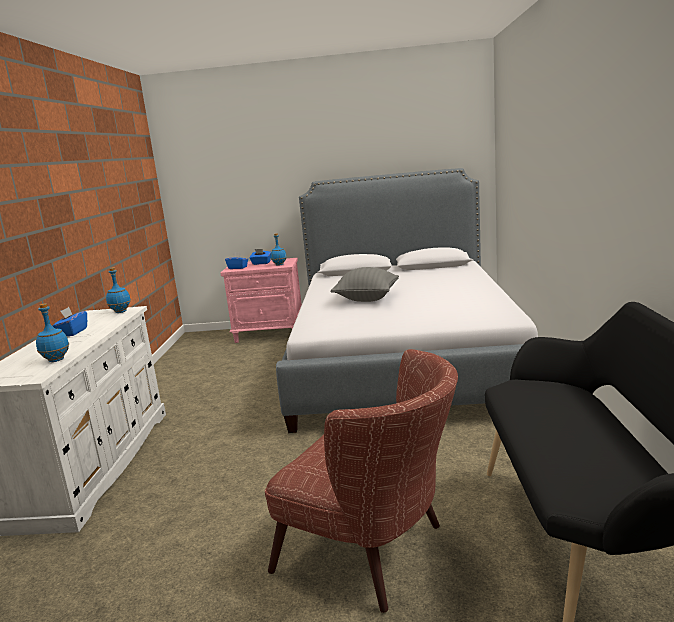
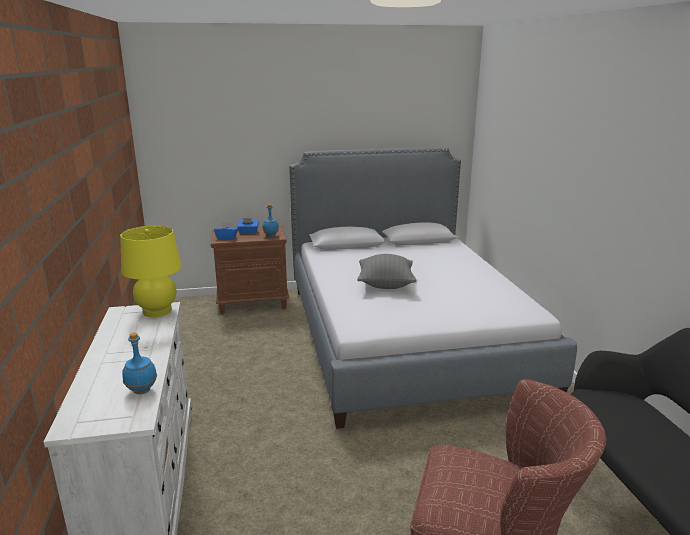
camera: 15 degrees left, 5 degrees up
(72, 332) = (124, 344): blue tissue box -> none
(121, 312) = (157, 311): blue bottle -> yellow table lamp
(270, 334) = (253, 302): pink nightstand -> brown nightstand

